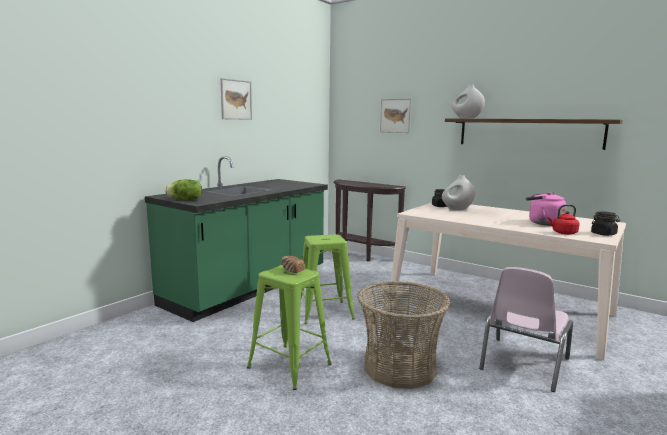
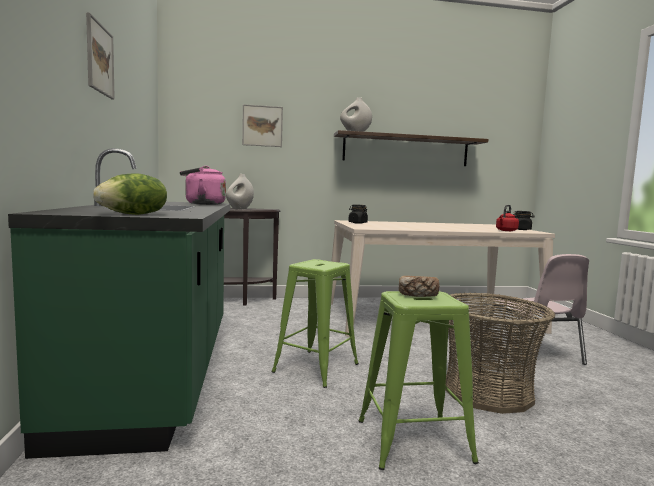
camera: 45 degrees left, 5 degrees down
(457, 209) = (381, 224): white vase -> white vase (240, 208)
(543, 223) = (469, 227): pink kettle -> pink kettle (202, 204)

